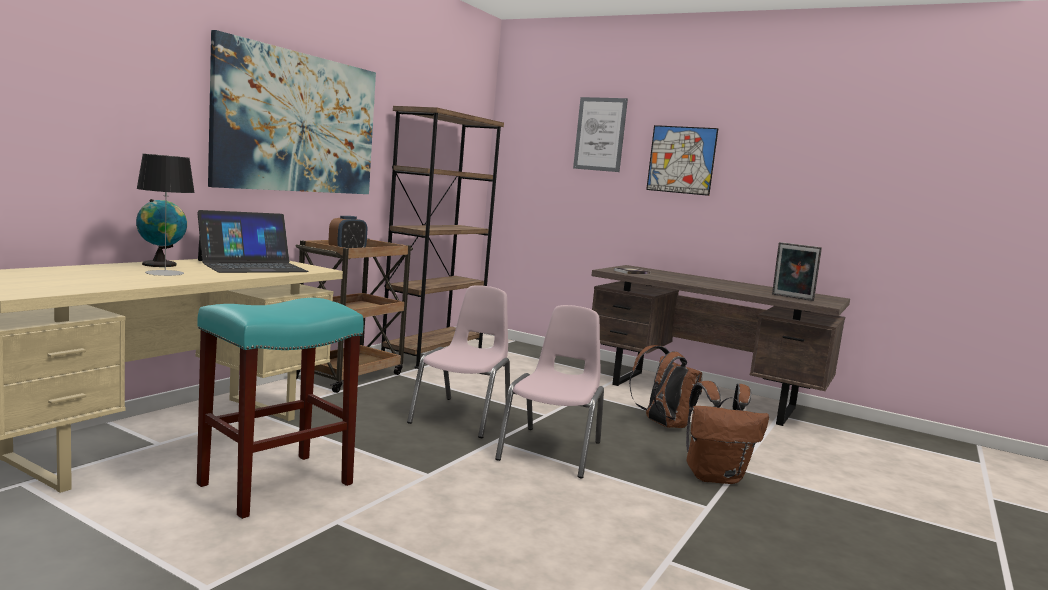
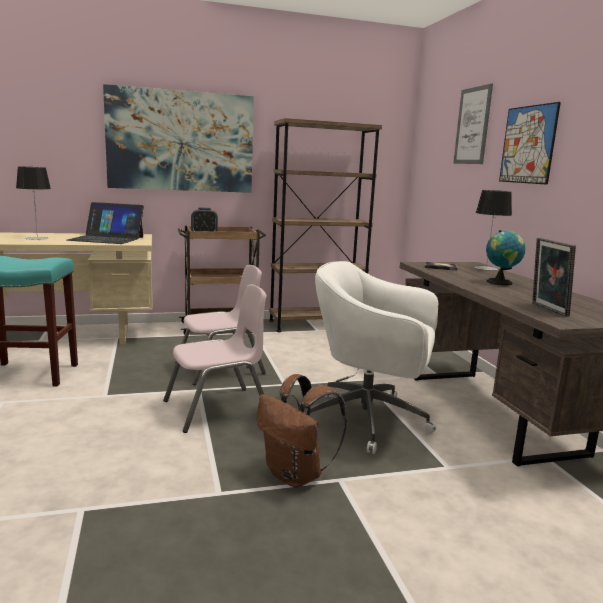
camera: 45 degrees right, 5 degrees up
(162, 264) = (61, 235): globe -> globe (501, 282)
(654, 270) = (486, 268): none -> table lamp
(662, 424) = (370, 421): brown backpack -> white office chair

